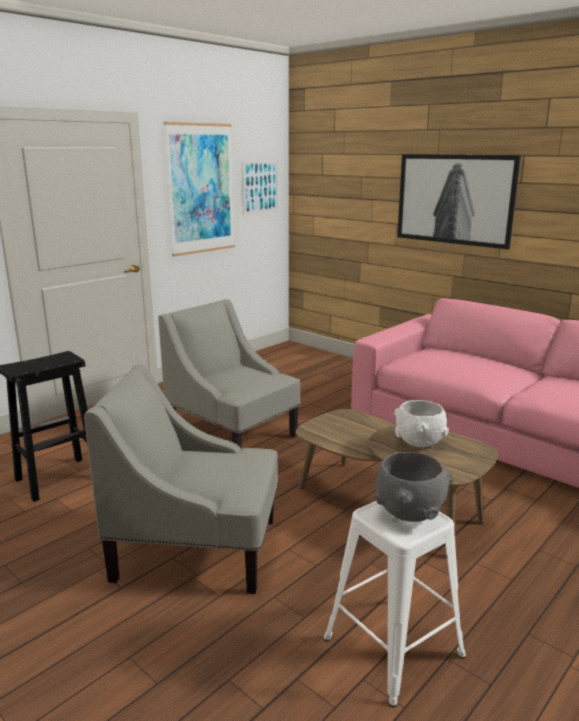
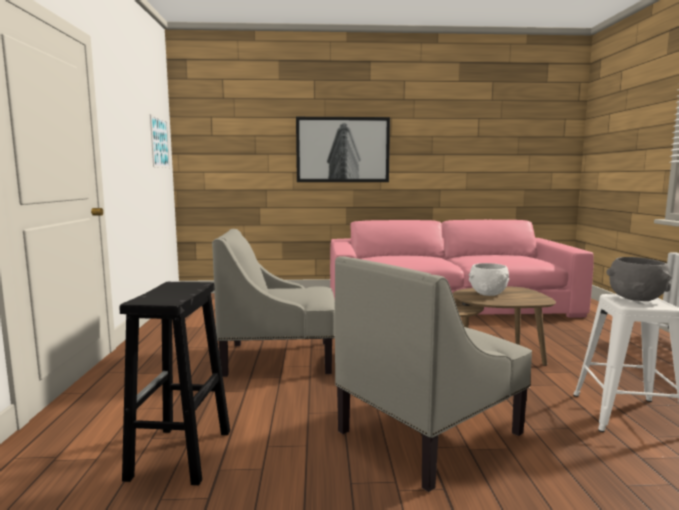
camera: 45 degrees left, 10 degrees down
(201, 189) = (130, 134): picture -> none

